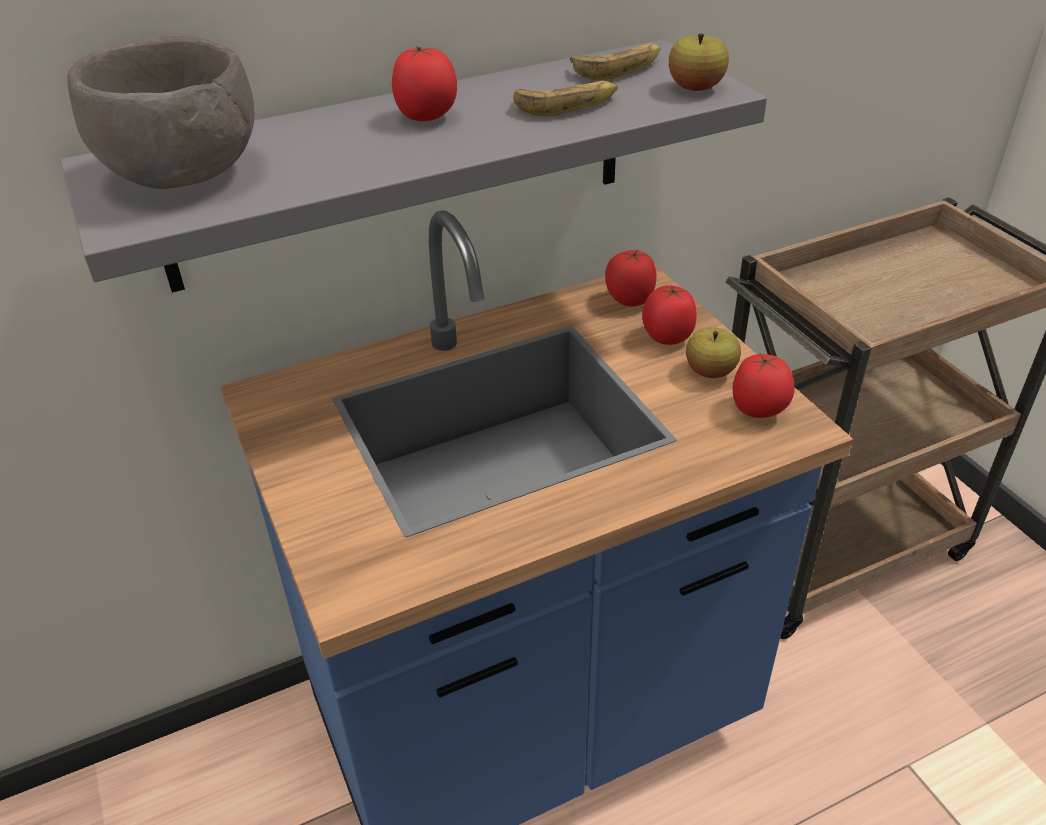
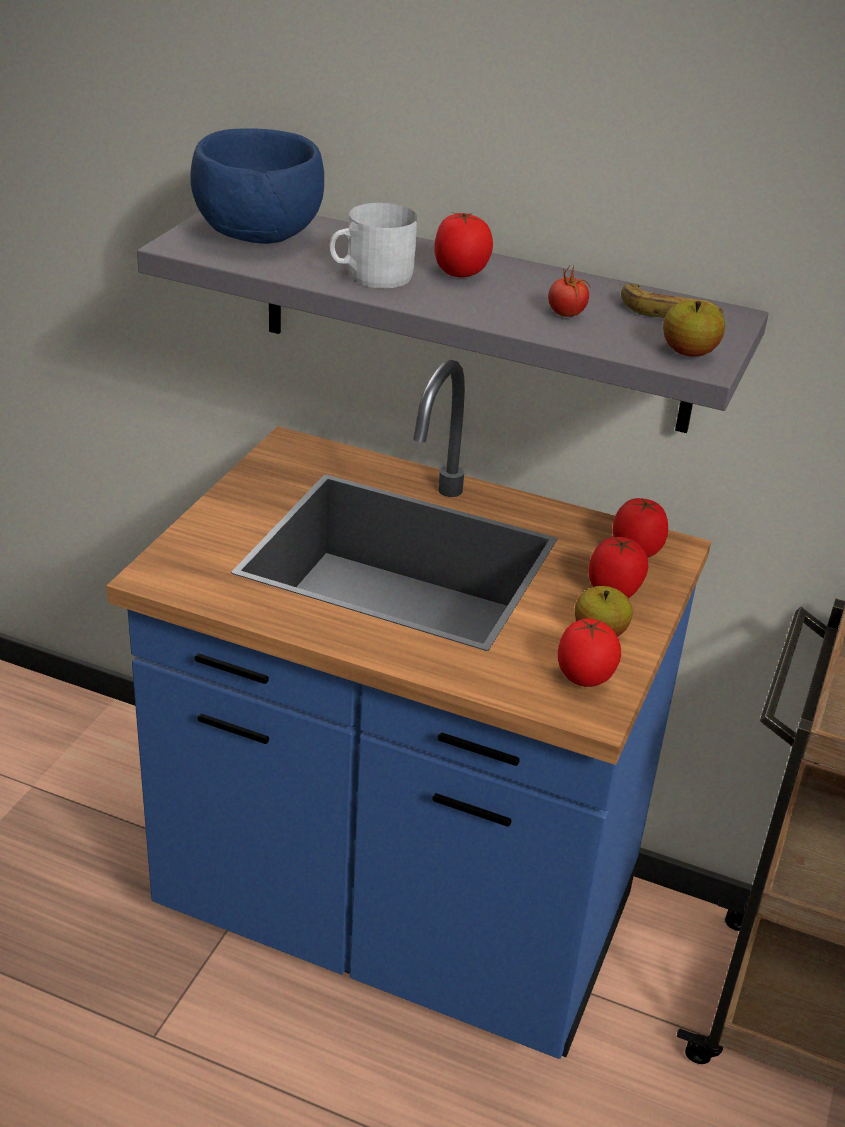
camera: 45 degrees right, 5 degrees down
(183, 176) = (257, 236): brown bowl -> blue bowl
(364, 155) = (370, 276): none -> white mug
(567, 105) = (566, 314): banana -> tomato

